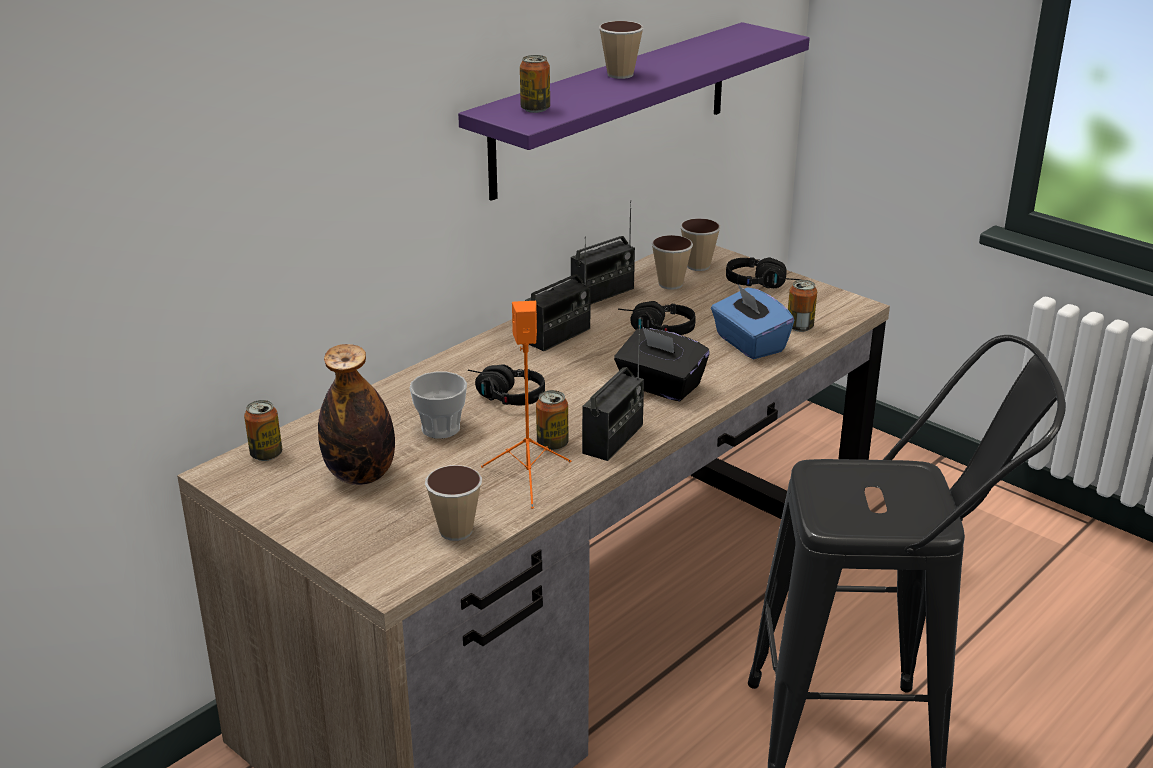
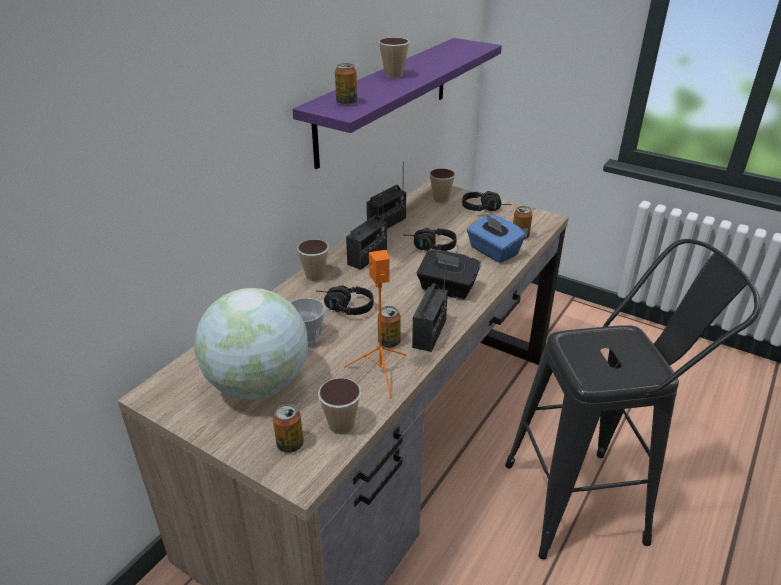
camera: 10 degrees left, 5 degrees up
(266, 454) = (183, 374): can -> can (290, 444)
(361, 475) = (258, 384): bottle -> globe
(670, 284) = (428, 213): cup -> cup (315, 276)

